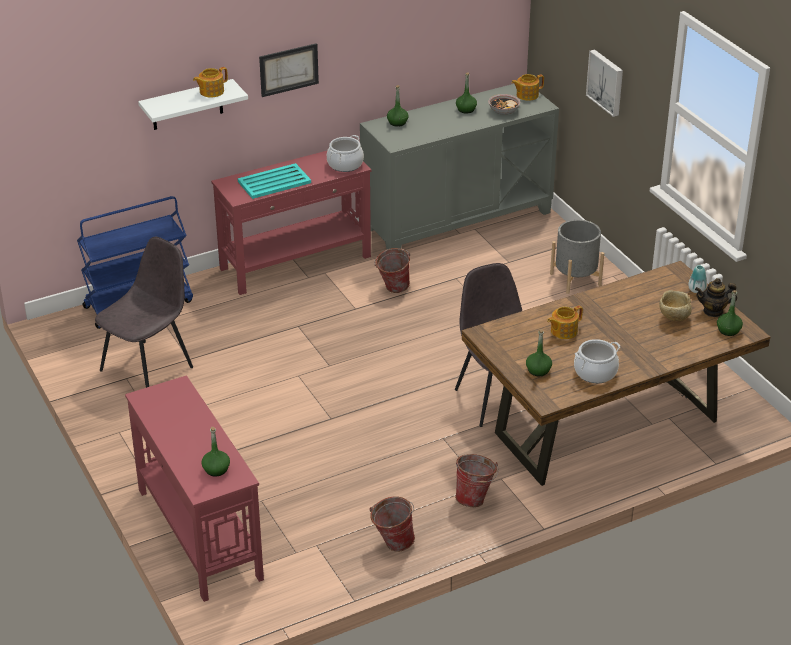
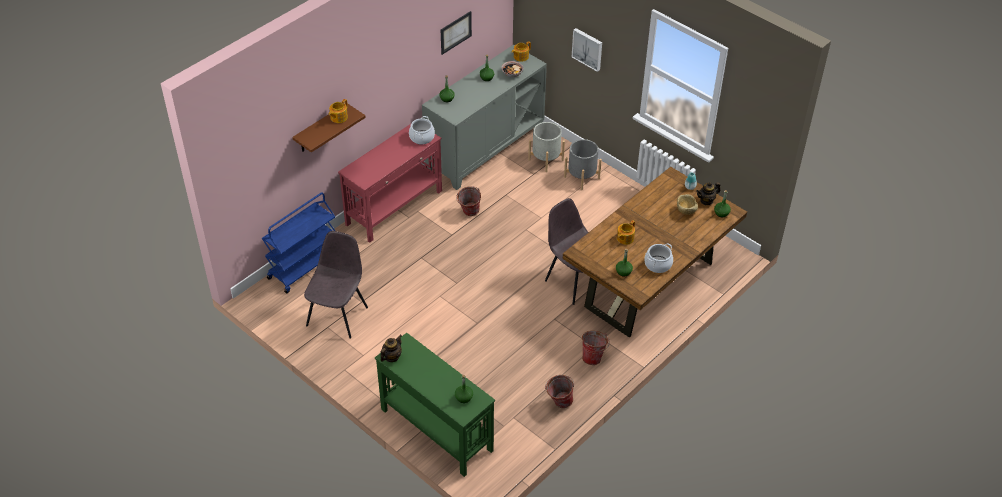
camera: 20 degrees left, 10 degrees up
(148, 399) = (391, 357): none -> teapot
(187, 105) = (321, 129): white shelf -> brown shelf
(199, 533) = (436, 429): red console table -> green console table
(273, 182) = (381, 163): turquoise tray -> none
(288, 69) = (378, 85): picture -> picture (455, 32)
(535, 249) = (546, 160): none -> grey planter

